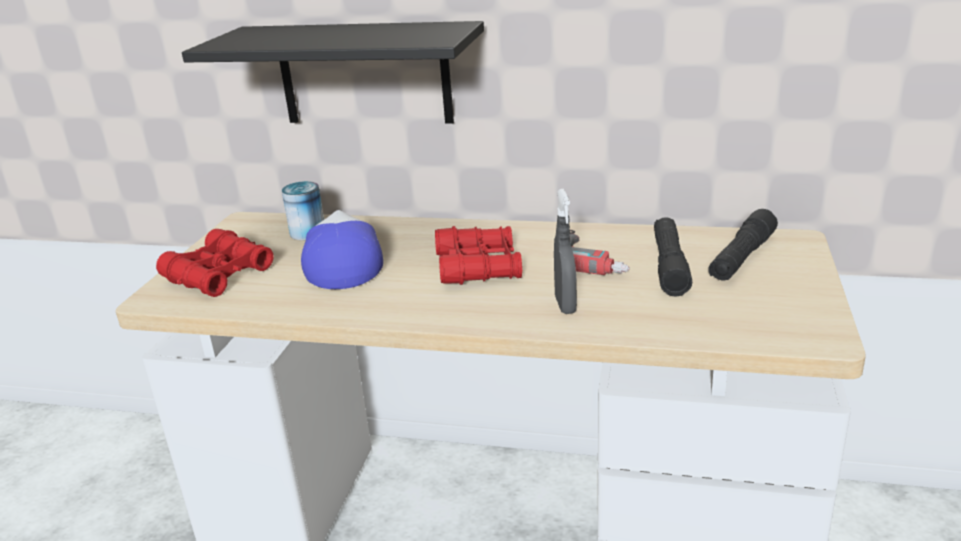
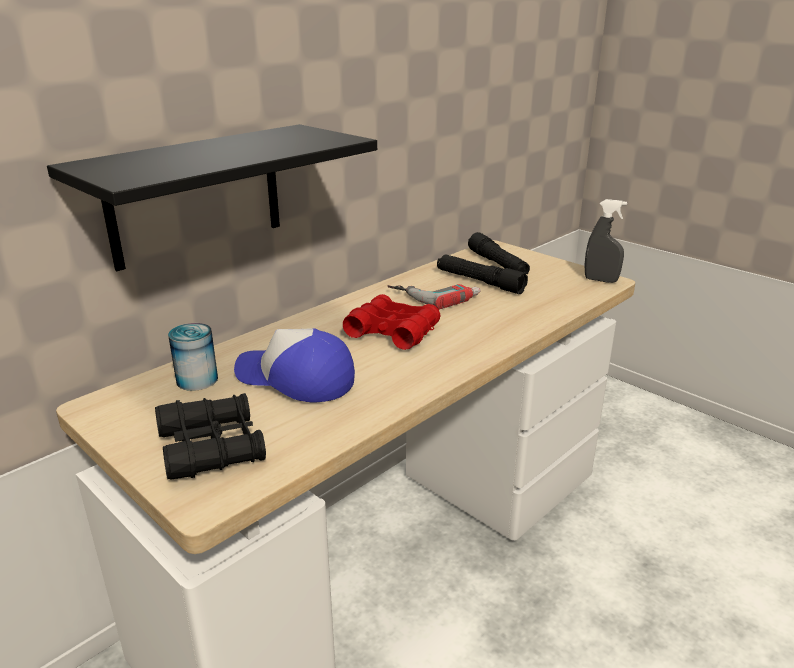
camera: 60 degrees left, 0 degrees up
(219, 274) = (212, 447): red binoculars -> black binoculars
(565, 305) = (491, 324): grey spray bottle -> grey spray bottle (600, 280)

